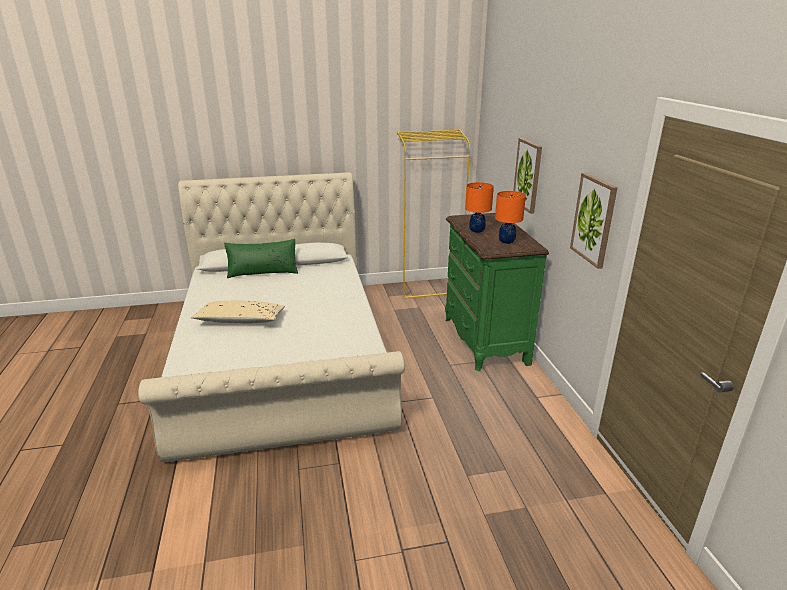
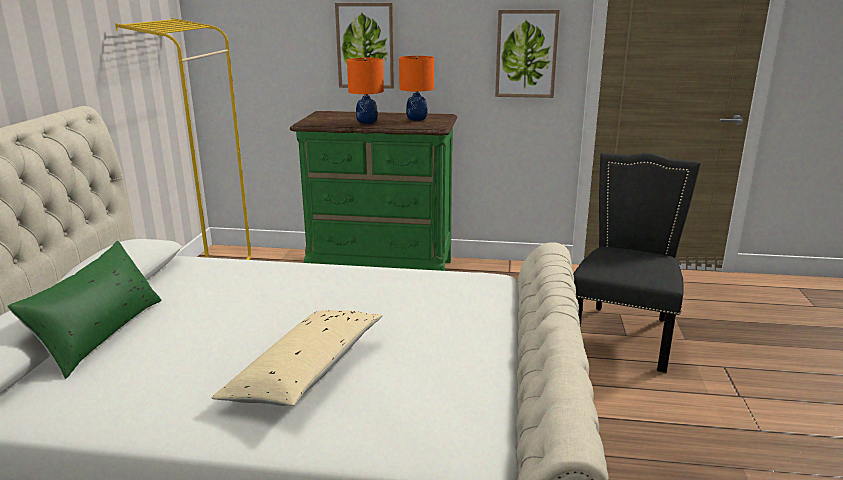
camera: 70 degrees left, 5 degrees down
(461, 473) = (623, 338): none -> black chair

